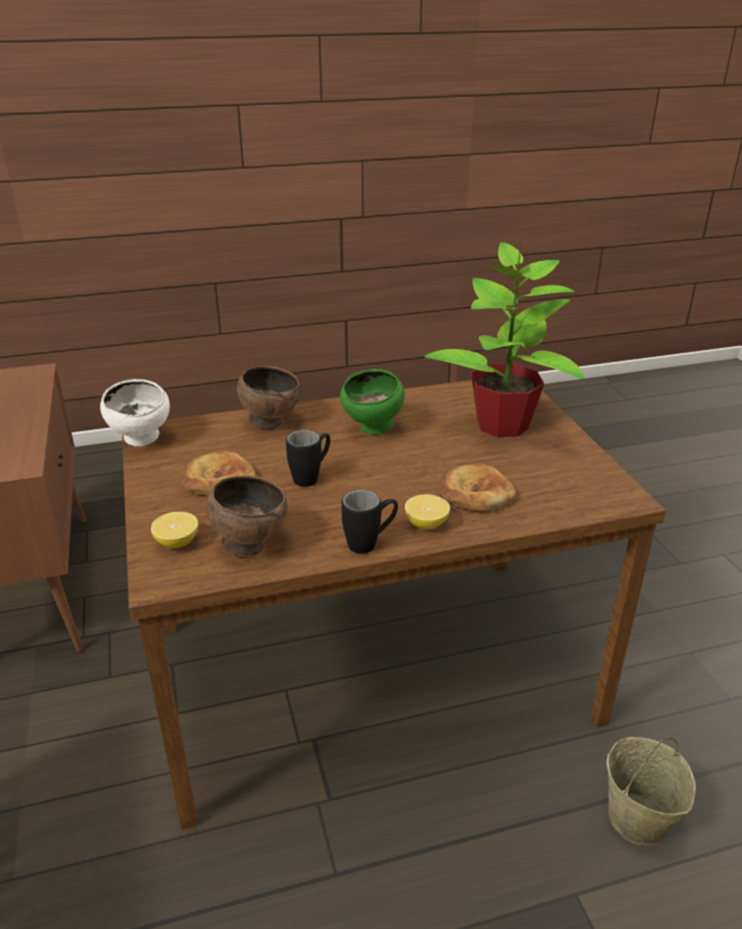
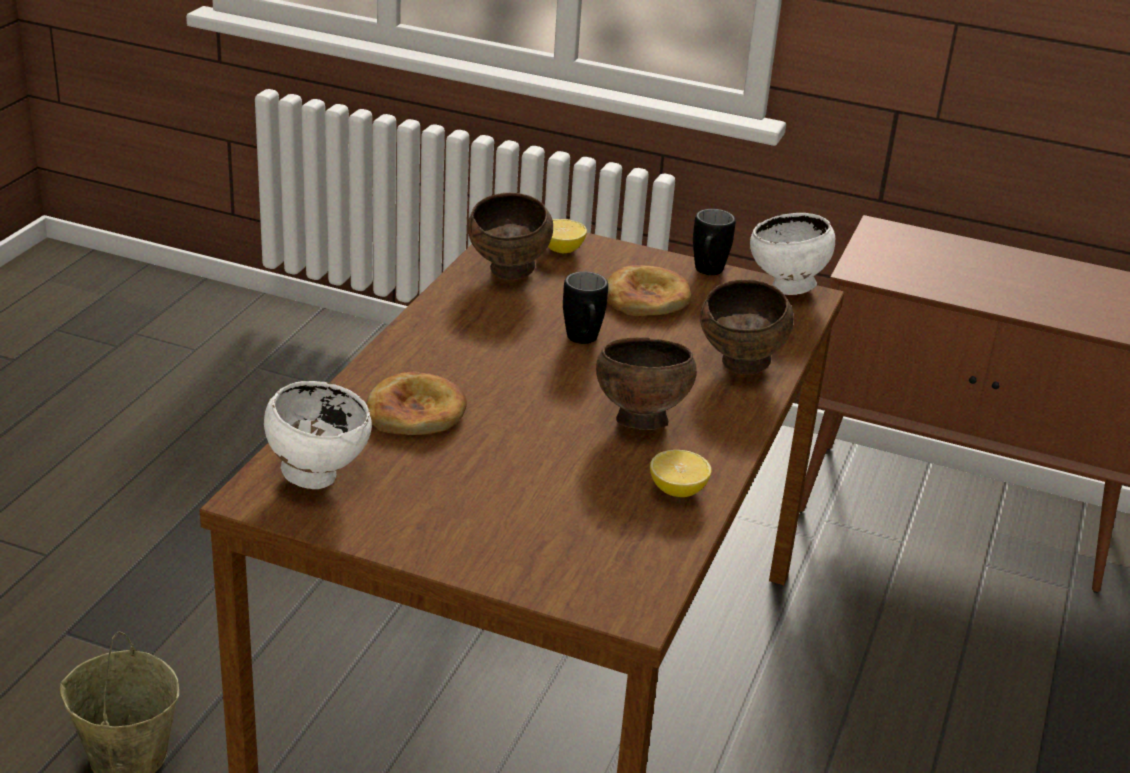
camera: 125 degrees right, 0 degrees up
(370, 543) = (427, 321): black mug -> black mug (707, 273)
(373, 430) = (639, 421): green bowl -> brown bowl
(426, 524) = (410, 359): lemon -> lemon (677, 491)
(502, 425) = (525, 516): potted plant -> none
(579, 490) = (318, 476): none -> white bowl

